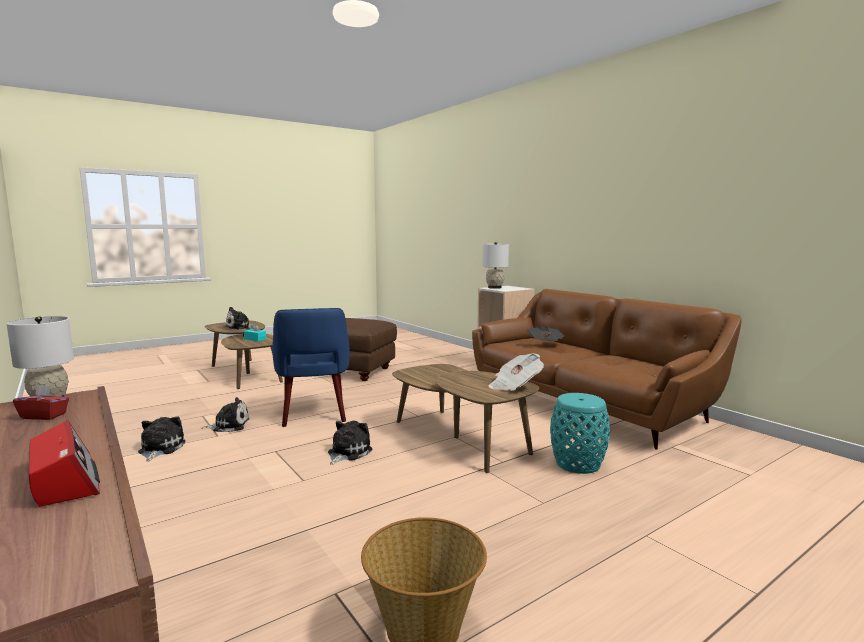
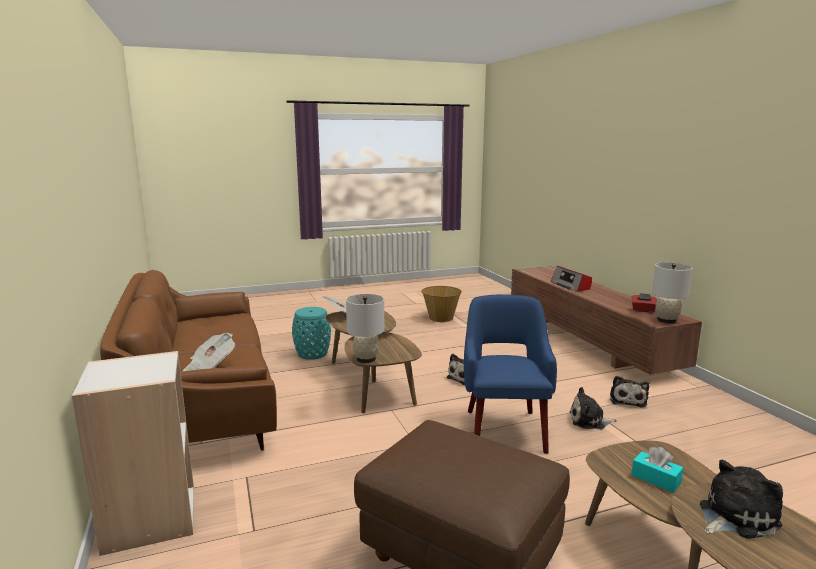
camera: 165 degrees left, 5 degrees up
(495, 287) = (143, 376): white table lamp -> white table lamp (366, 359)

